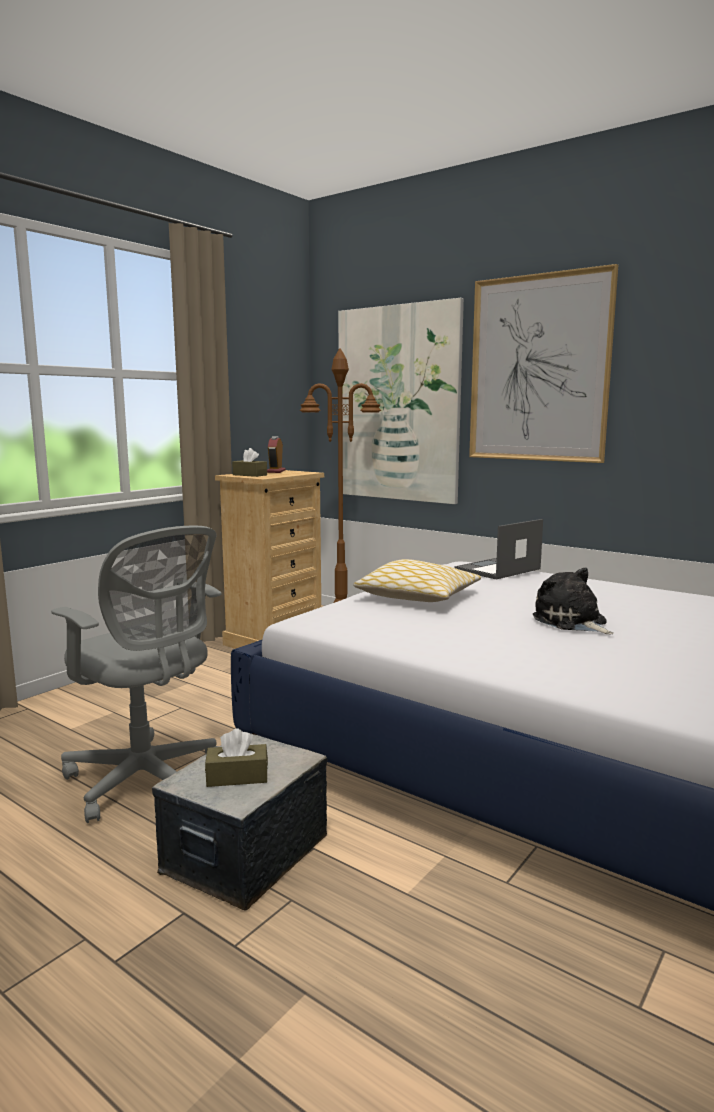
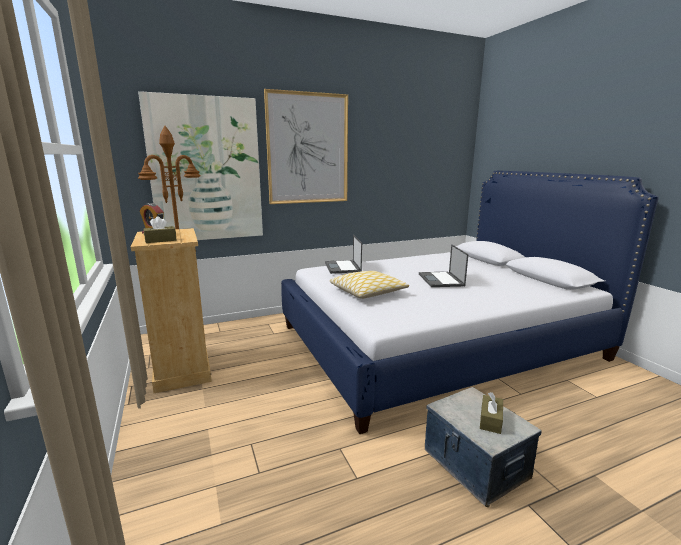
camera: 60 degrees left, 5 degrees up
(147, 782) = (362, 489): grey office chair -> none
(572, 622) = (441, 280): plush toy -> laptop

